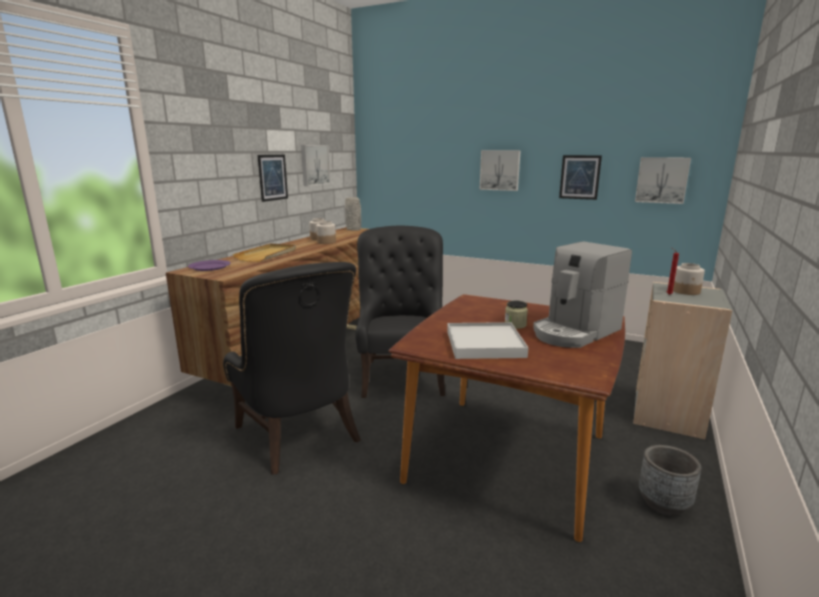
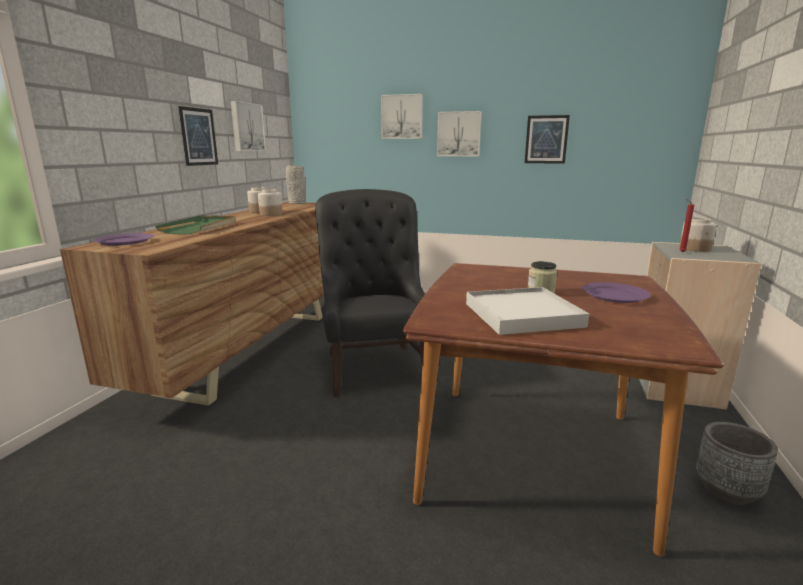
camera: 10 degrees left, 0 degrees up
(267, 255) = (200, 227): beige tray -> green tray
(299, 434) = (264, 452): black chair -> none
(575, 332) = (615, 295): coffee machine -> purple plate
(662, 180) = (632, 140): picture -> picture (402, 117)

